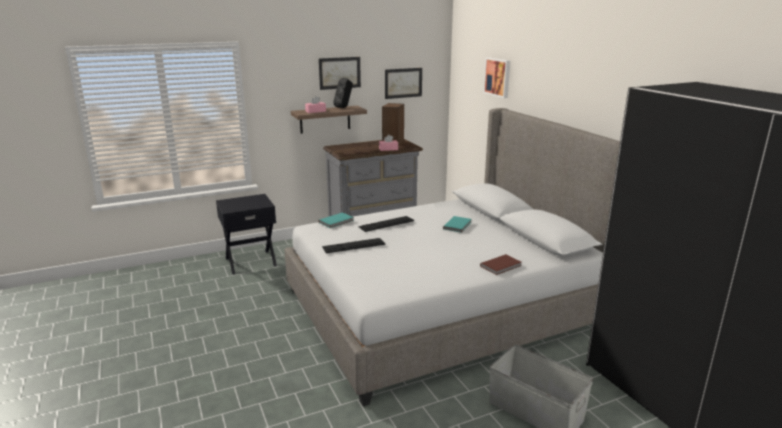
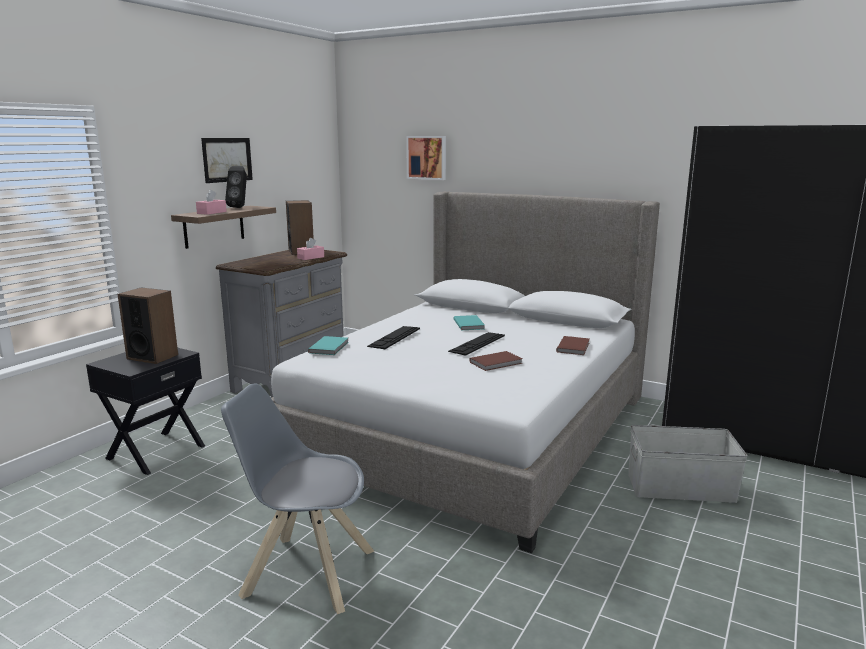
camera: 35 degrees left, 5 degrees down
(237, 360) = (305, 572): none -> grey chair
(249, 203) = (152, 356): none -> speaker
(353, 245) = (395, 365): keyboard -> keyboard (477, 343)
(403, 83) = (296, 175): picture -> none
(420, 263) = (497, 363): none -> brown book

